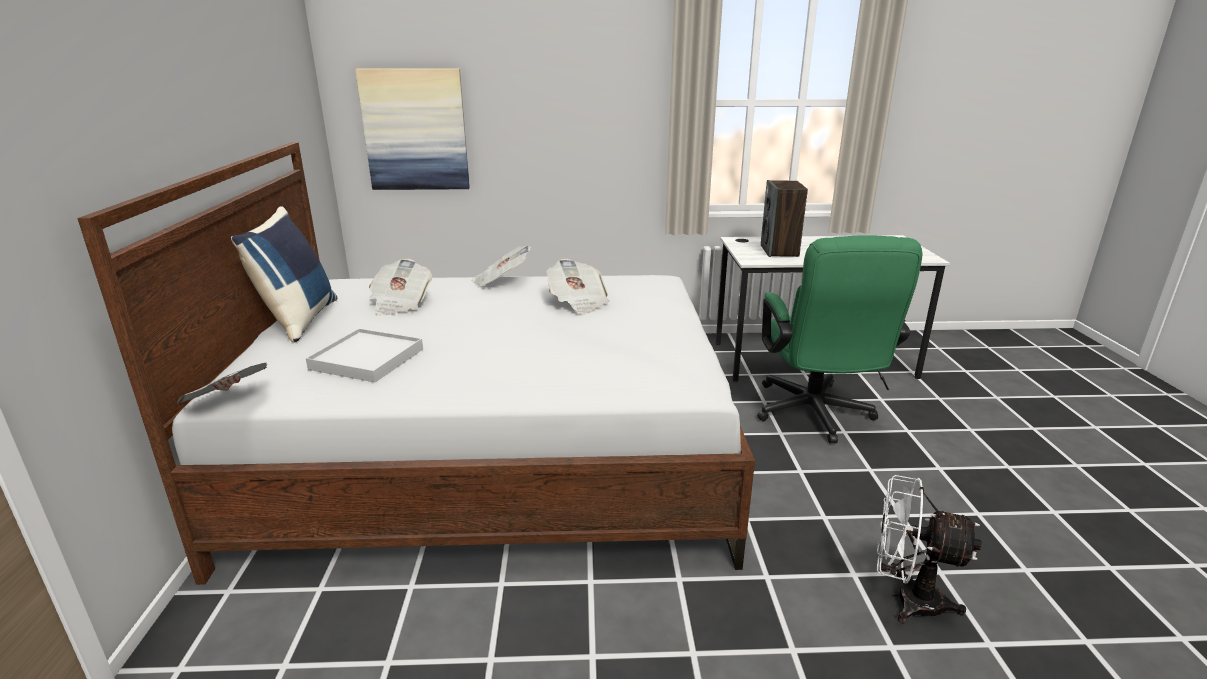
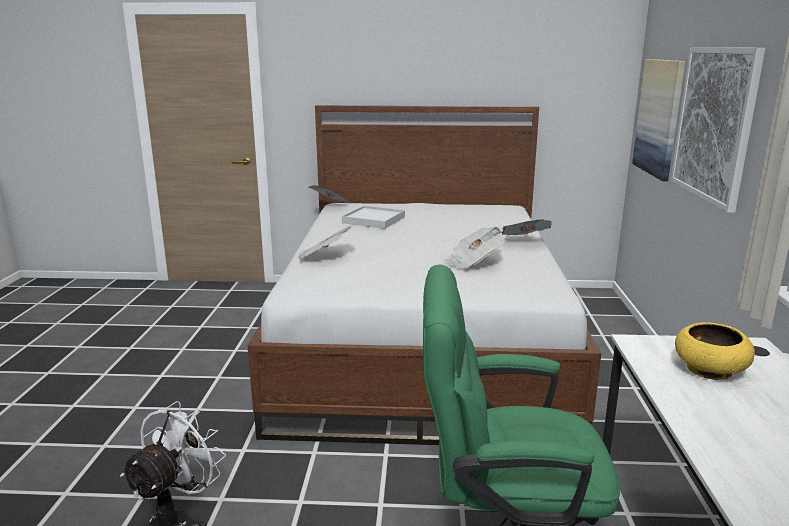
camera: 95 degrees right, 5 degrees down
(298, 320) = (438, 205): blue pillow -> none
(400, 304) = (466, 221): newspaper -> newspaper (323, 257)
(545, 121) = (714, 124): none -> picture
(779, 251) = (709, 371): speaker -> yellow bowl

